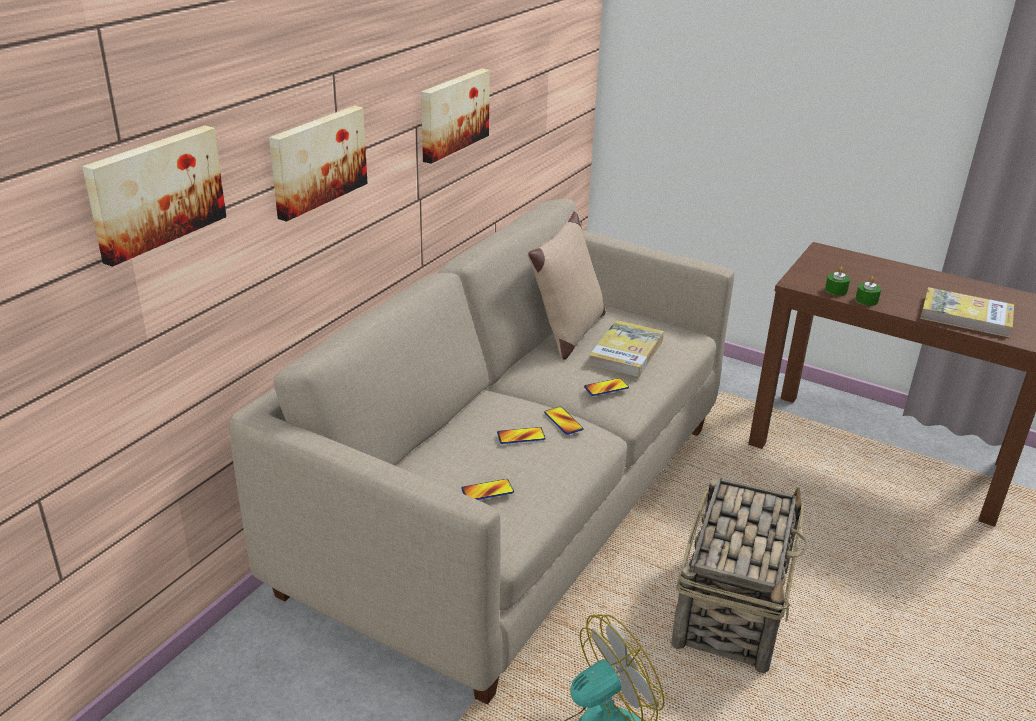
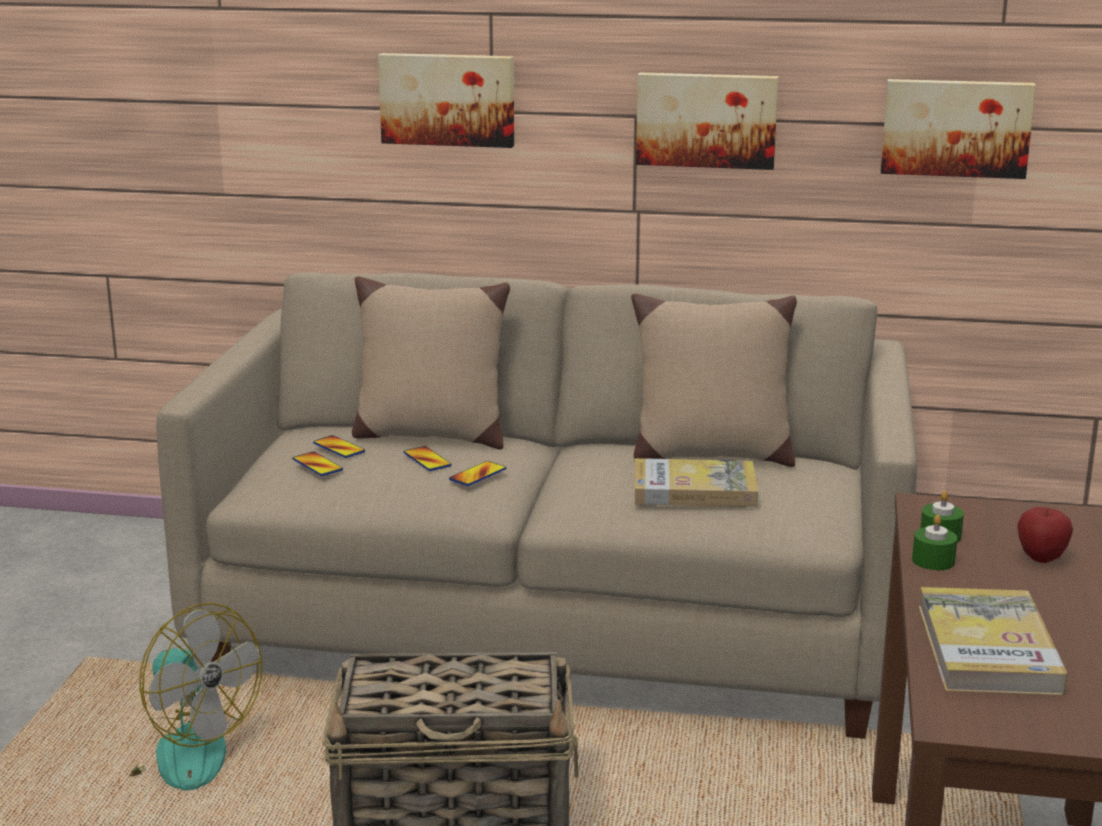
camera: 70 degrees right, 10 degrees down
(155, 192) = (242, 61): picture -> picture (956, 127)
(457, 427) = (429, 435): none -> beige pillow
(606, 388) = (588, 491): phone -> phone (339, 448)
(867, 277) = (1041, 558): none -> apple

